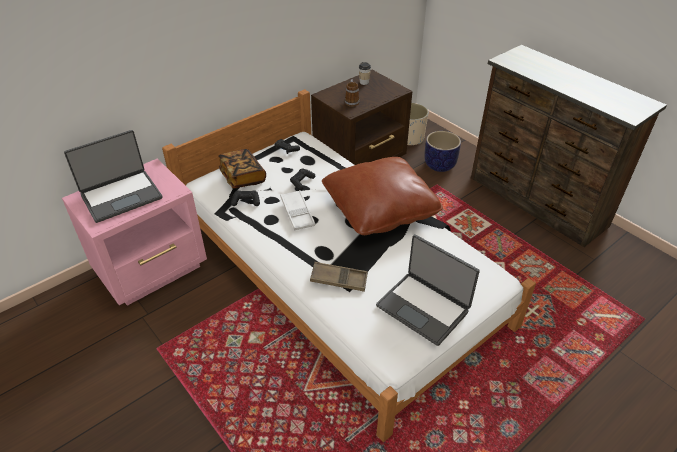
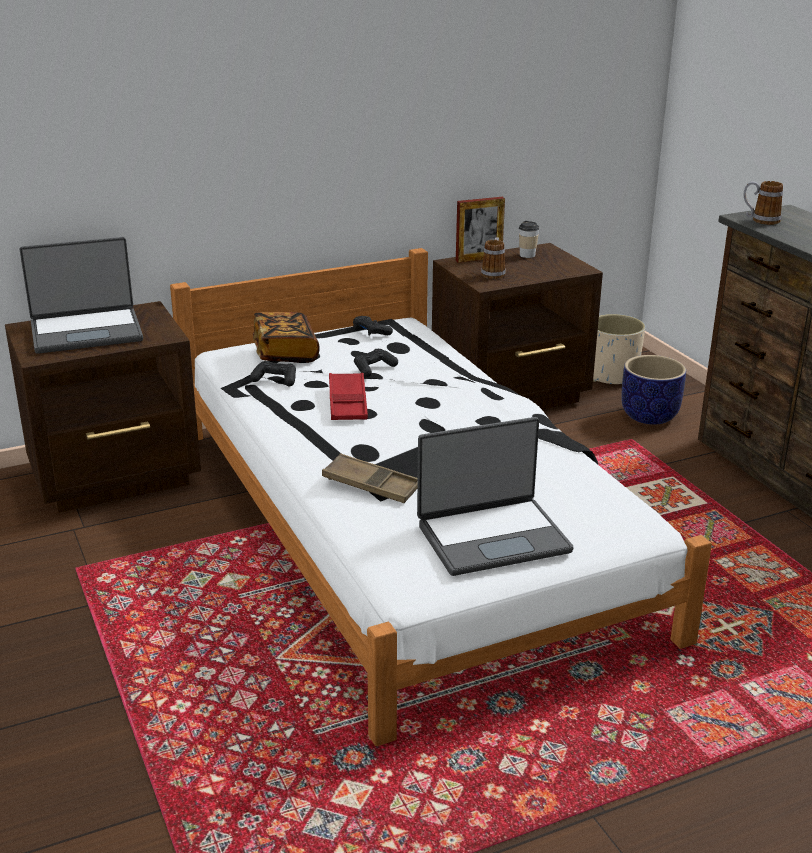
camera: 15 degrees right, 15 degrees down
(153, 269) = (117, 477): pink nightstand -> brown nightstand
(297, 213) = (347, 402): white tray -> red tray
(337, 90) = (479, 259): none -> picture frame
(380, 209) = (484, 415): brown pillow -> none
(423, 308) = (492, 537): laptop -> laptop turned 75 degrees counterclockwise
(512, 61) = (760, 220): none -> mug

